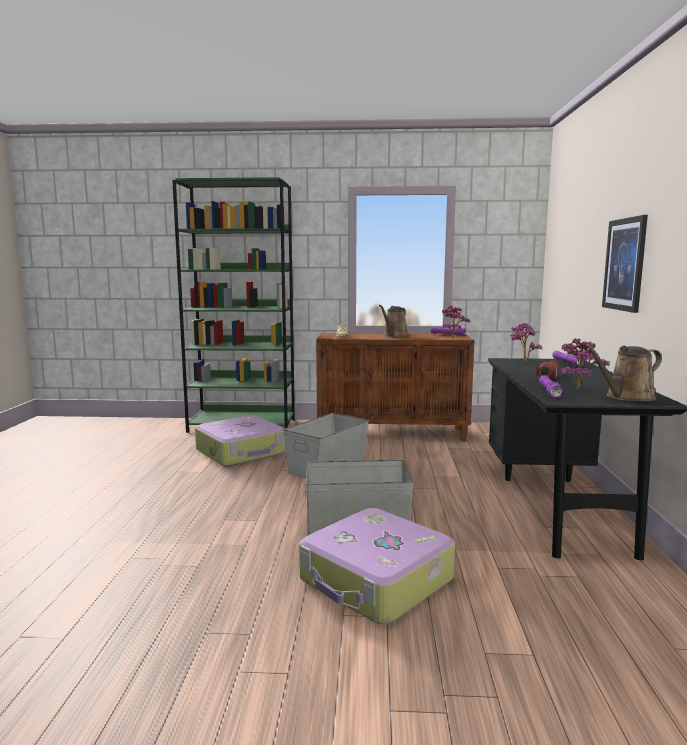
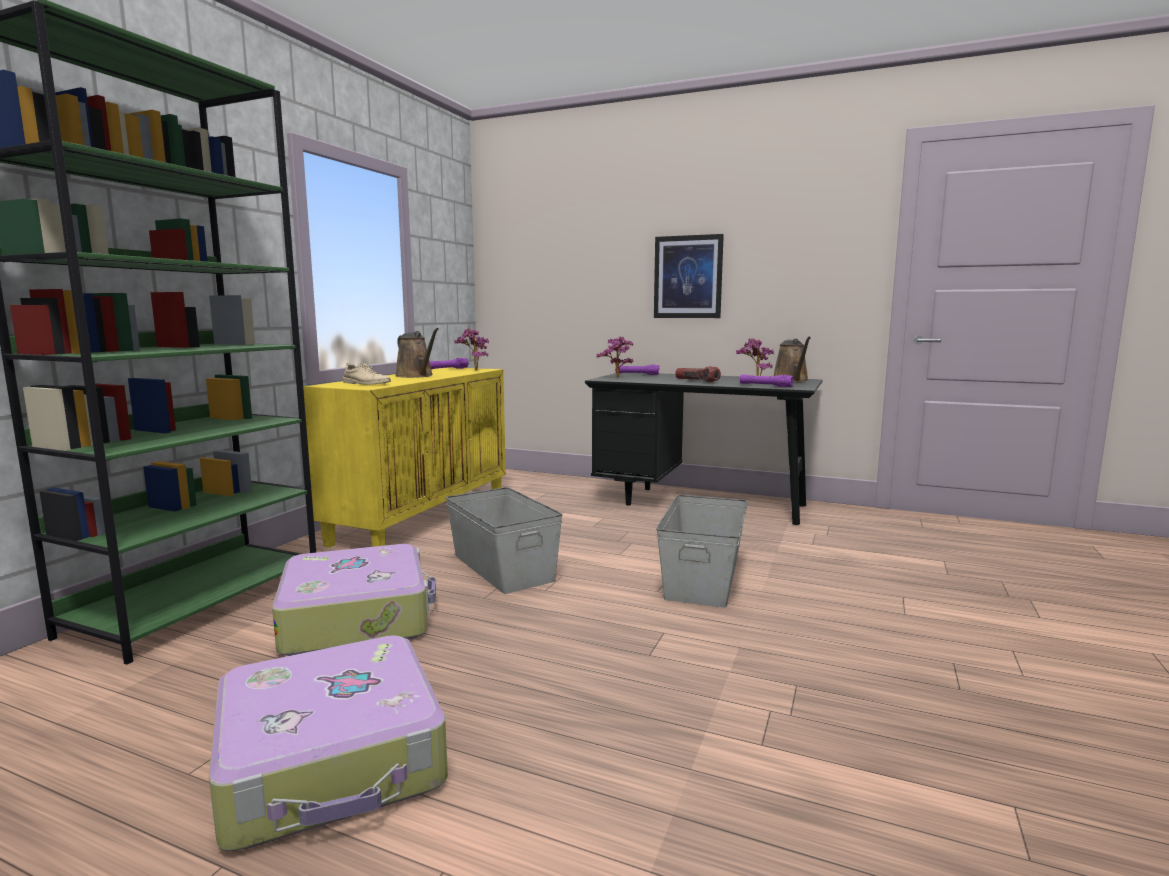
camera: 70 degrees left, 0 degrees up
(376, 581) = (837, 590): suitcase -> suitcase (333, 761)
(393, 433) = (422, 517): brown cabinet -> yellow cabinet

